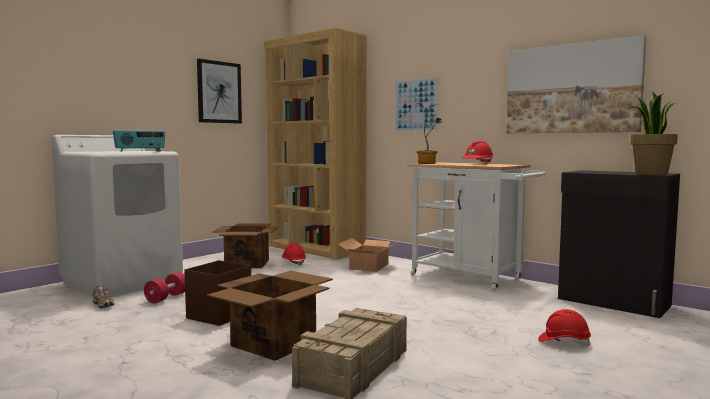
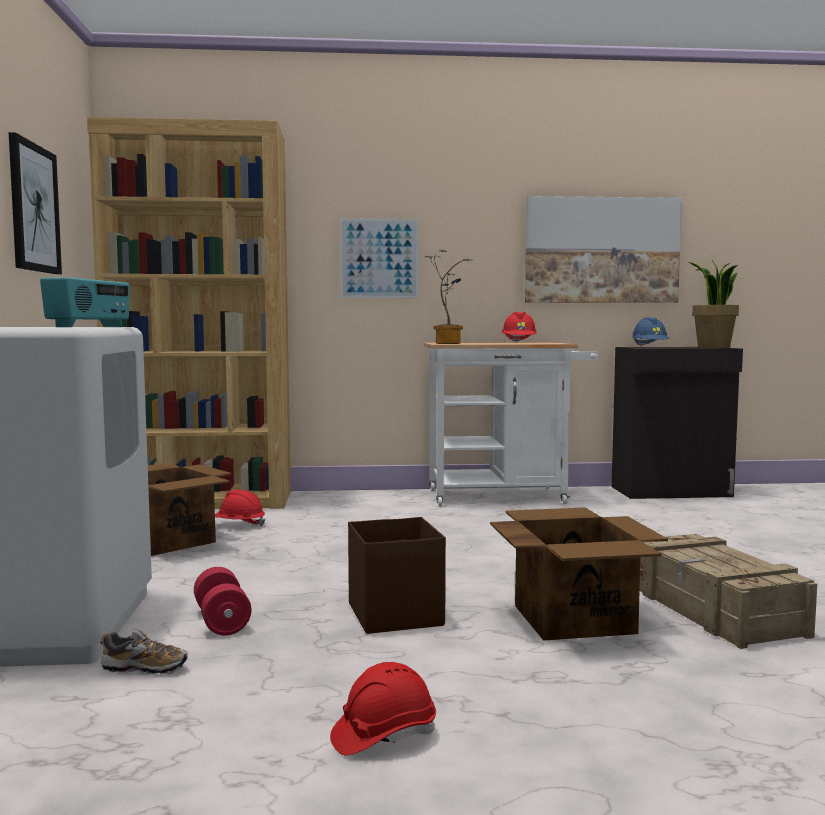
camera: 45 degrees left, 0 degrees up
(369, 266) = (357, 507): cardboard box -> none
(563, 342) = (750, 533): red hard hat -> red hard hat (383, 735)
(597, 171) = (649, 347): none -> blue hard hat

